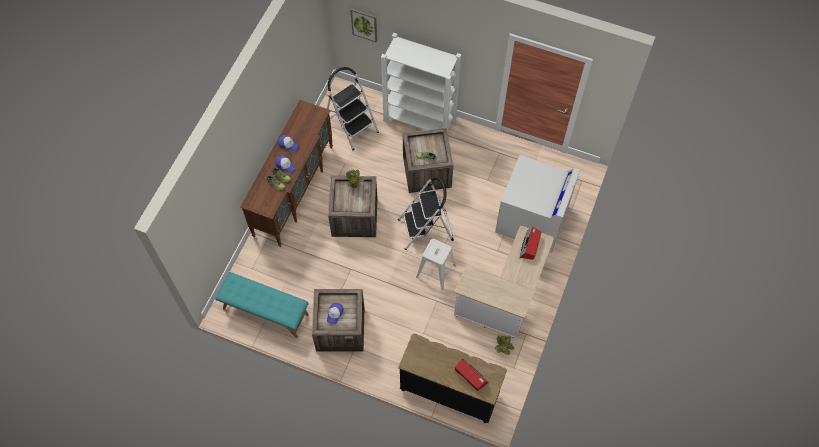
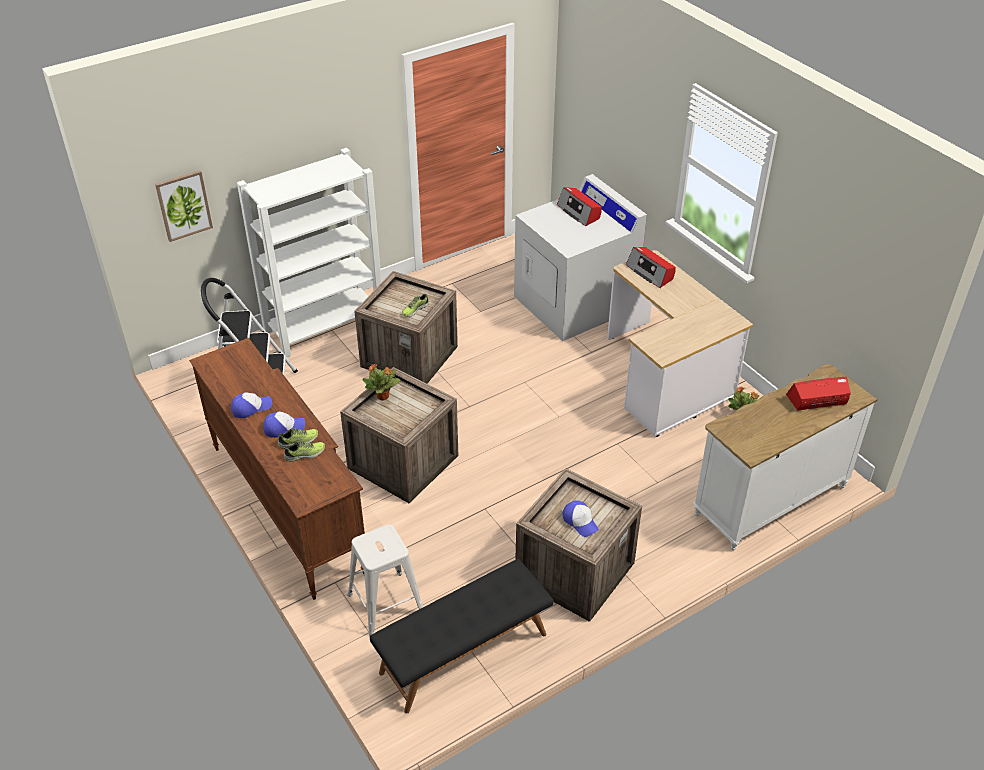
camera: 55 degrees left, 20 degrees down
(265, 312) = (464, 654): turquoise bench -> black bench
(427, 230) = (498, 399): step ladder -> none
(436, 271) = (569, 422): white stool -> white stool (385, 603)
(449, 391) = (769, 501): black dresser -> white dresser
(548, 182) = (579, 212): none -> radio

